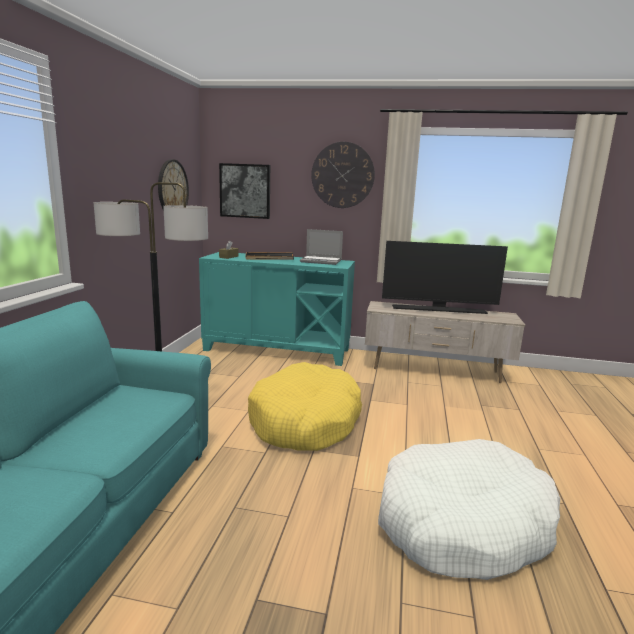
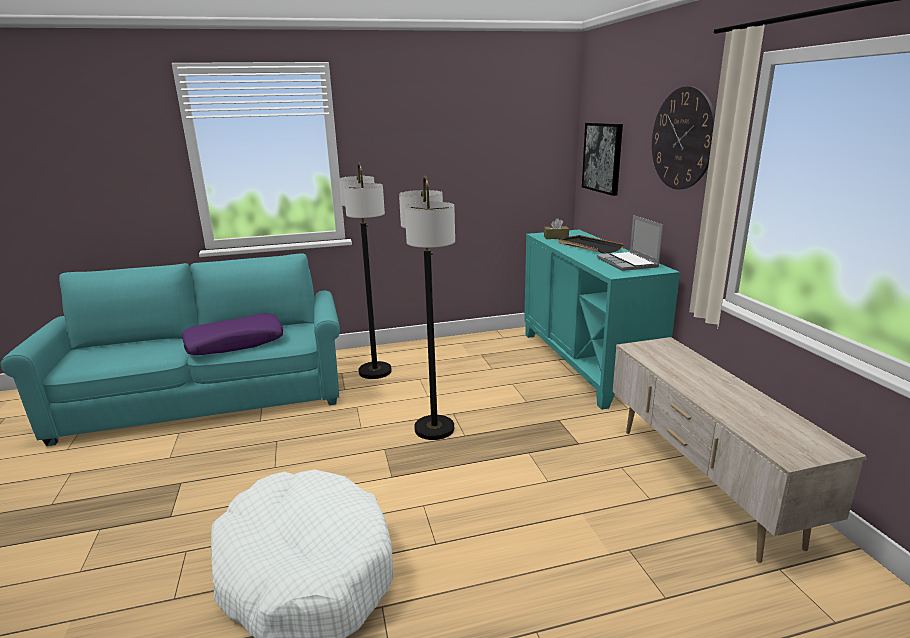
camera: 65 degrees right, 5 degrees up
(104, 433) = (235, 343): none -> purple pillow
(172, 189) = (508, 157): wall clock -> none
(305, 421) = (434, 429): yellow dog bed -> floor lamp
(439, 309) = (722, 385): television -> none

